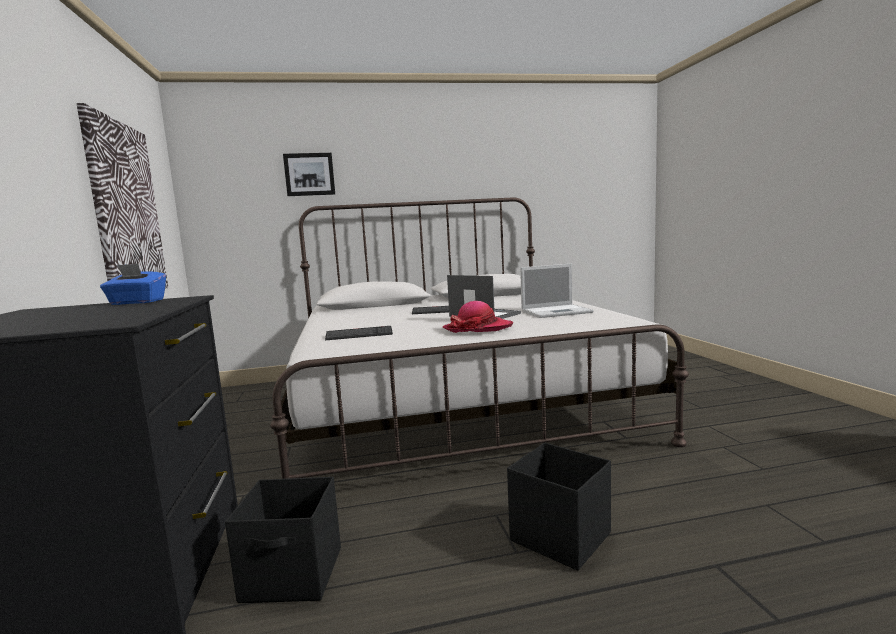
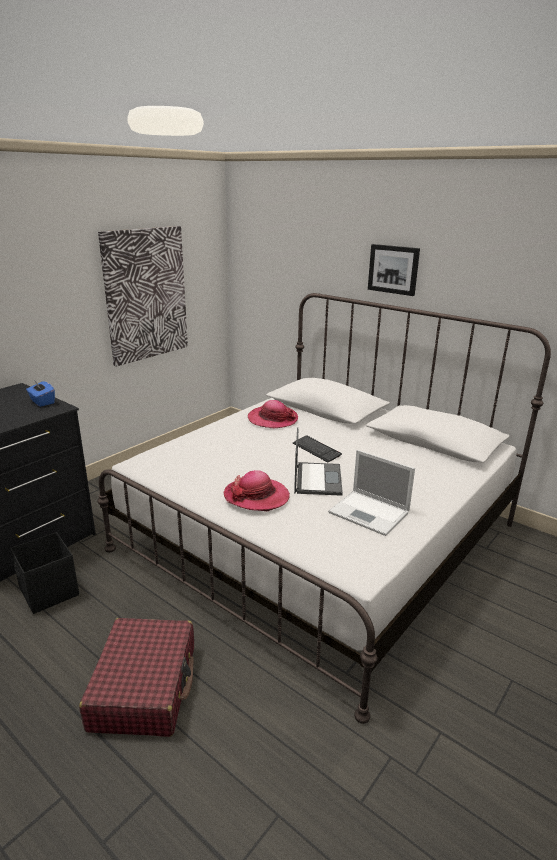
camera: 50 degrees right, 15 degrees up
(309, 174) = (318, 258): picture -> picture (393, 269)
(355, 314) = (272, 419): none -> hat
(359, 335) = (197, 455): keyboard -> none
(559, 536) = (144, 686): black storage box -> red suitcase

